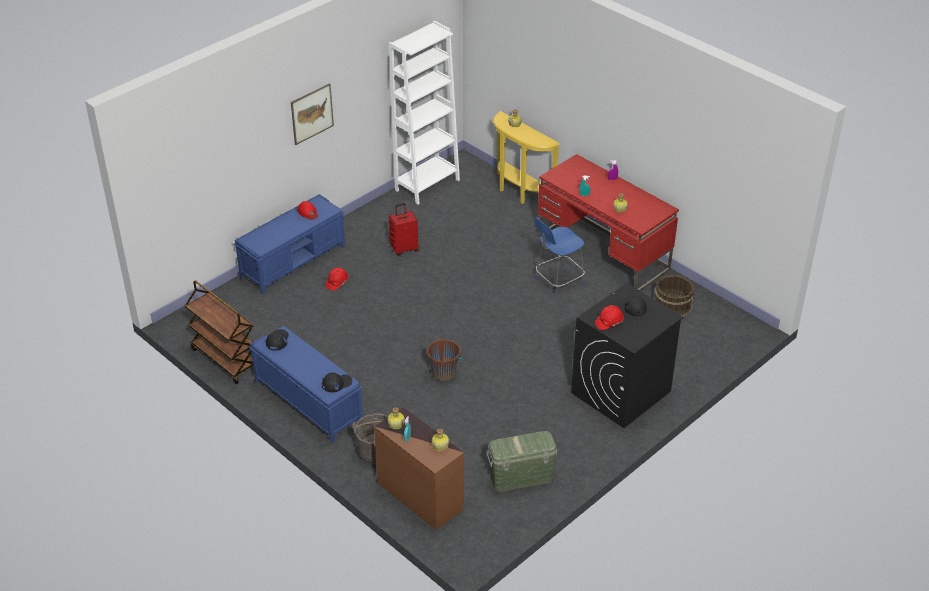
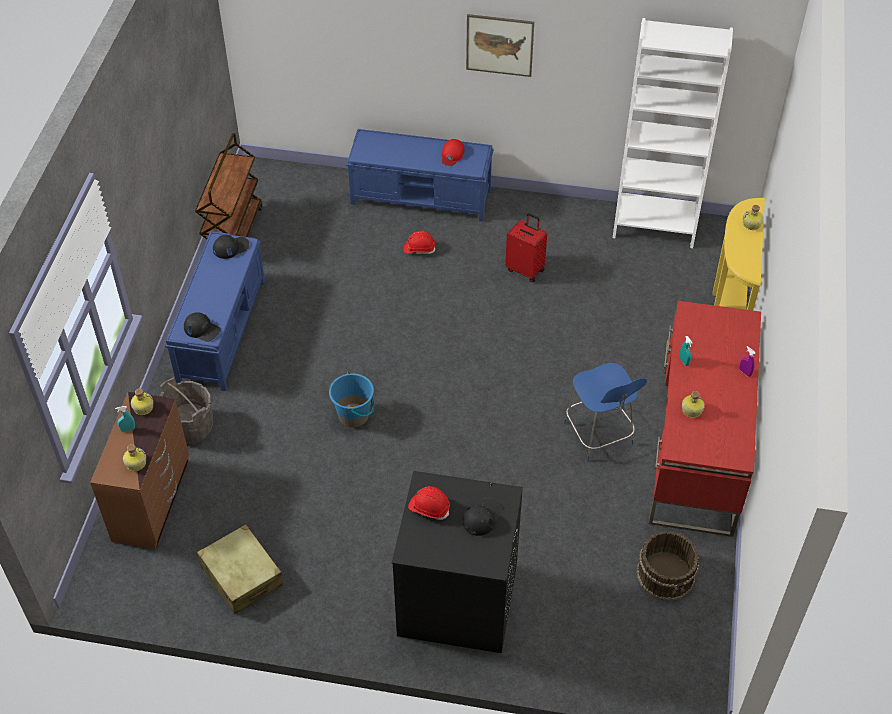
camera: 55 degrees right, 10 degrees up
(444, 373) = (354, 415): brown bucket -> blue bucket
(521, 477) = (241, 575): green storage box -> beige suitcase
(557, 282) = (599, 435): blue chair -> blue chair turned 135 degrees counterclockwise

